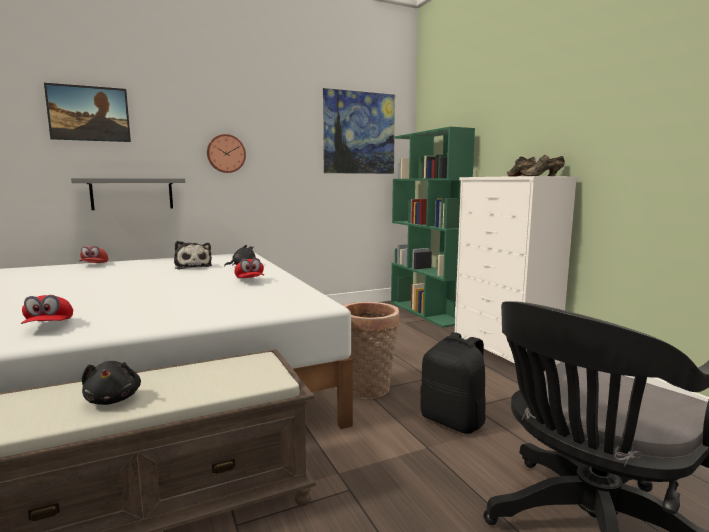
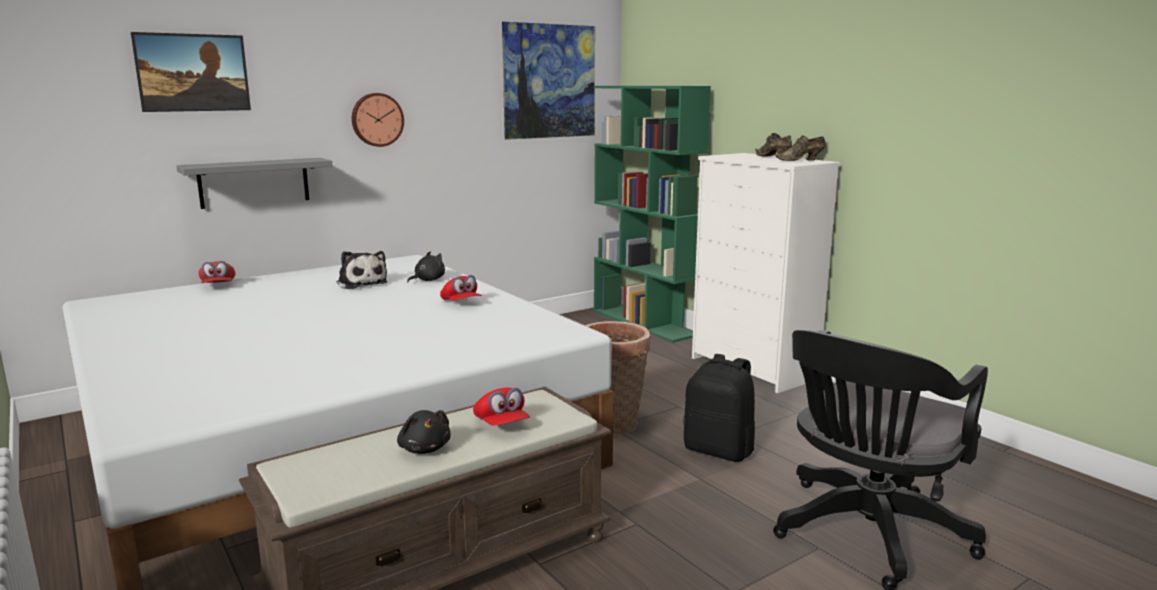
camera: 10 degrees left, 5 degrees up
(49, 327) = (292, 378): red cap -> red cap (501, 424)

